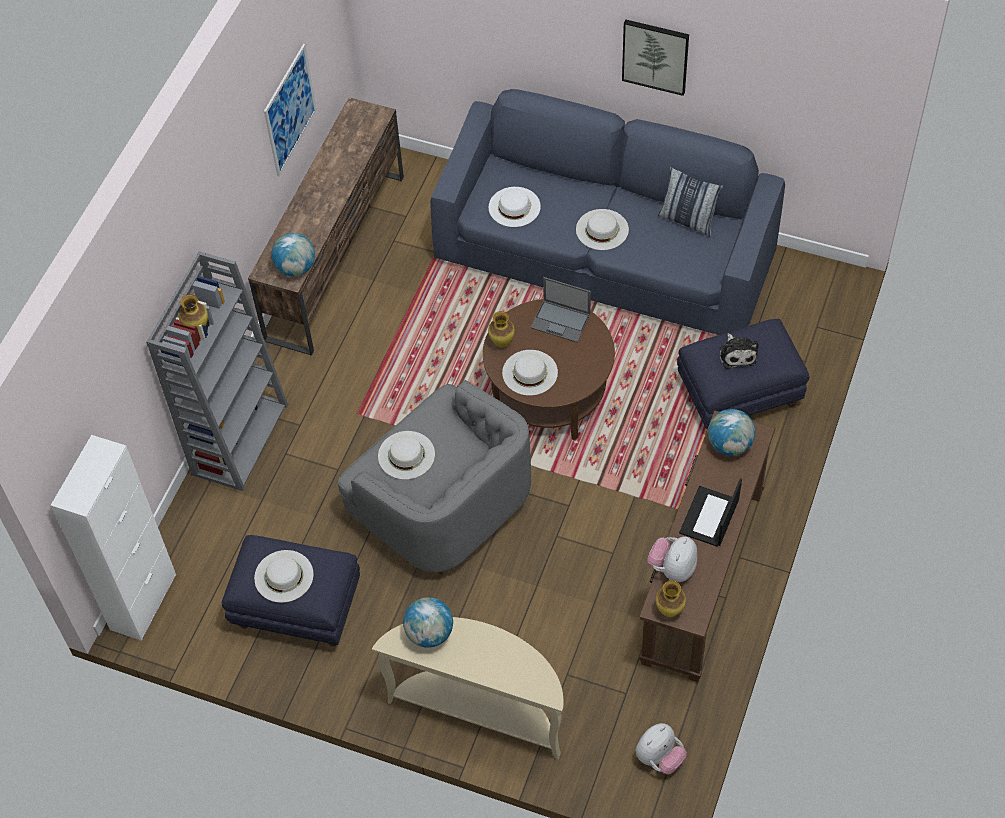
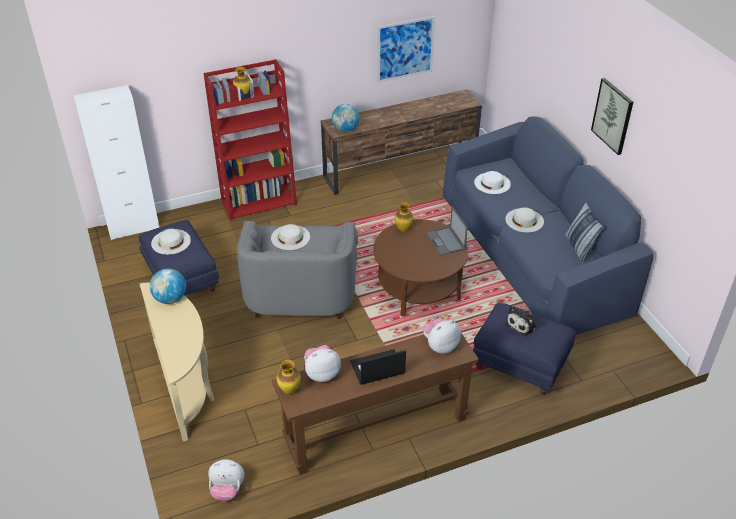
camera: 45 degrees right, 15 degrees down
(239, 438) = (259, 202): grey bookcase -> red bookcase
(530, 372) = (398, 250): white hat -> none
(730, 444) = (440, 346): globe -> plush toy

